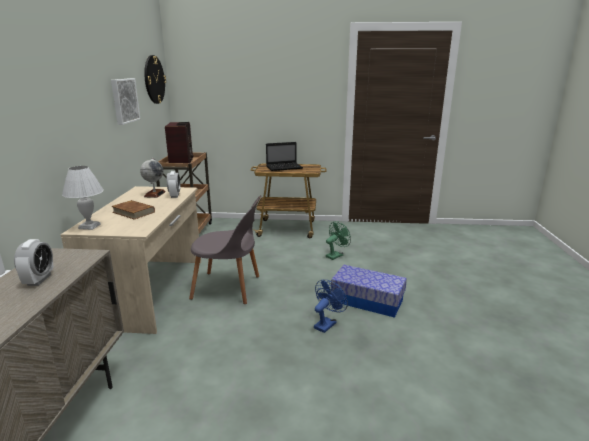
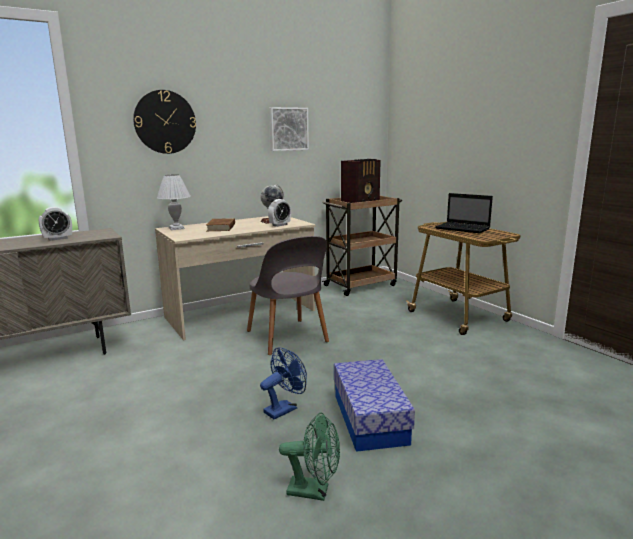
camera: 55 degrees right, 5 degrees down
(154, 79) = (355, 112): wall clock -> wall clock (165, 122)
(327, 323) = (284, 408): blue fan -> blue fan turned 45 degrees counterclockwise
(336, 255) = (449, 363): green fan -> green fan (314, 491)

